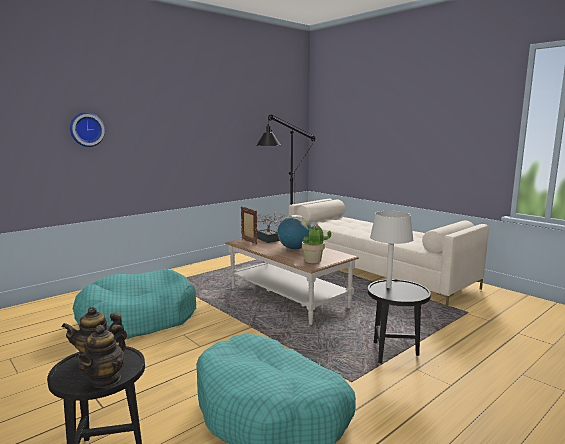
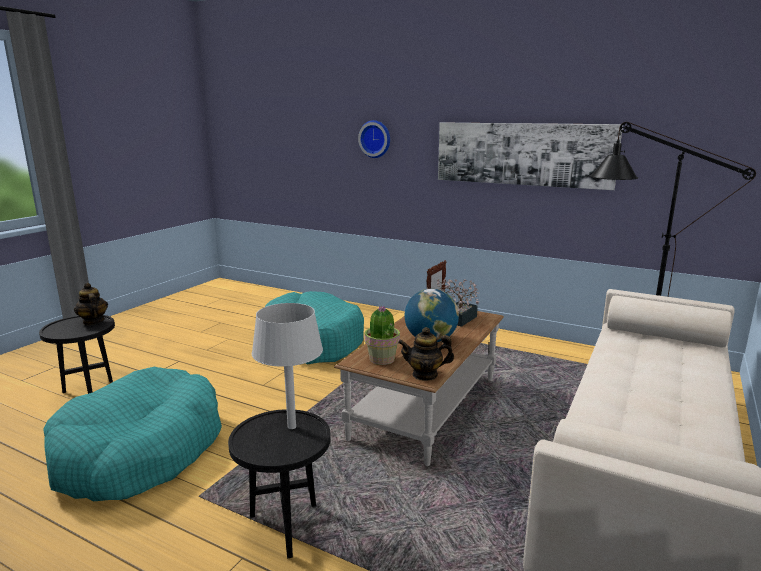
camera: 70 degrees right, 5 degrees up
(105, 379) = (56, 332): teapot -> teapot (425, 375)
(205, 136) = (523, 154): none -> picture

